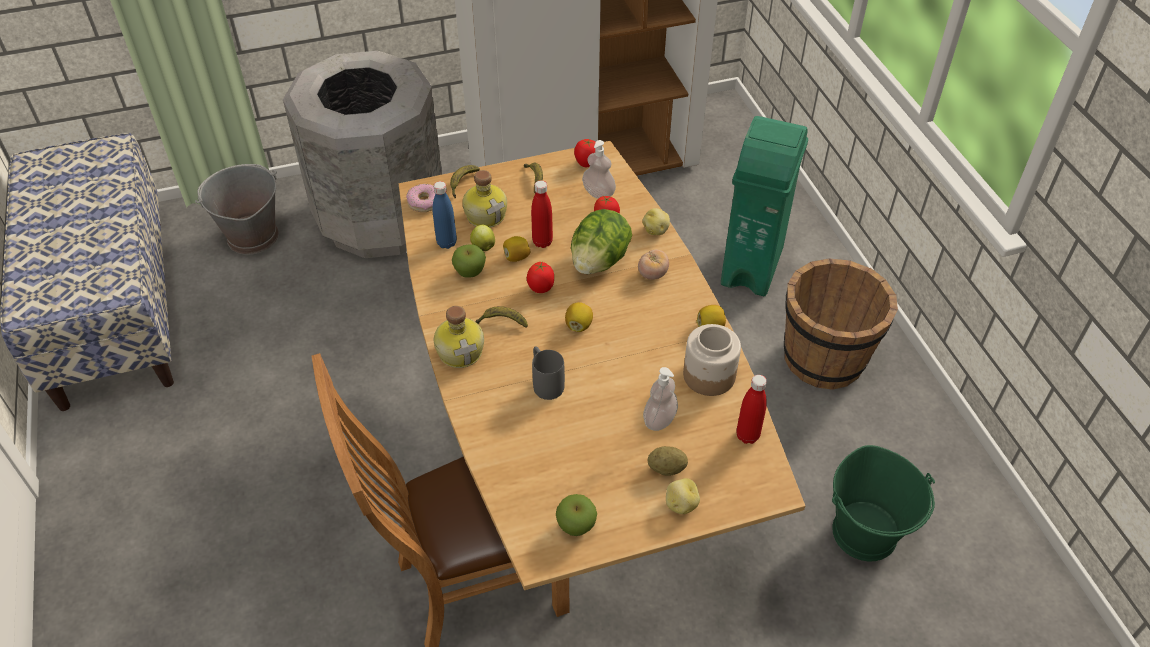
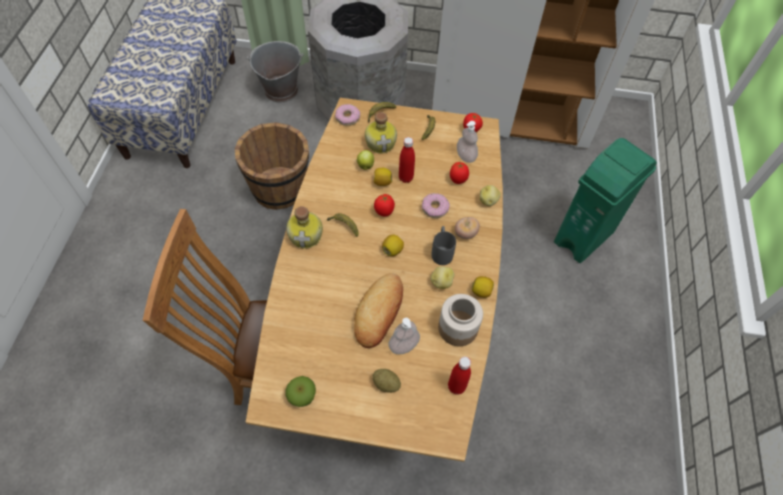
camera: 25 degrees right, 10 degrees up
(446, 243) = (344, 153): blue bottle -> none
(470, 272) = (346, 181): apple -> none
(545, 382) = (345, 282): grey mug -> grey mug (441, 251)
(599, 261) = (435, 208): lettuce -> donut
(608, 397) = (379, 312): none -> bread
(680, 504) = (379, 415): potato -> potato (441, 282)
(824, 358) = (596, 326): brown bucket -> brown bucket (280, 188)
(865, 533) = (550, 464): green bucket -> none

